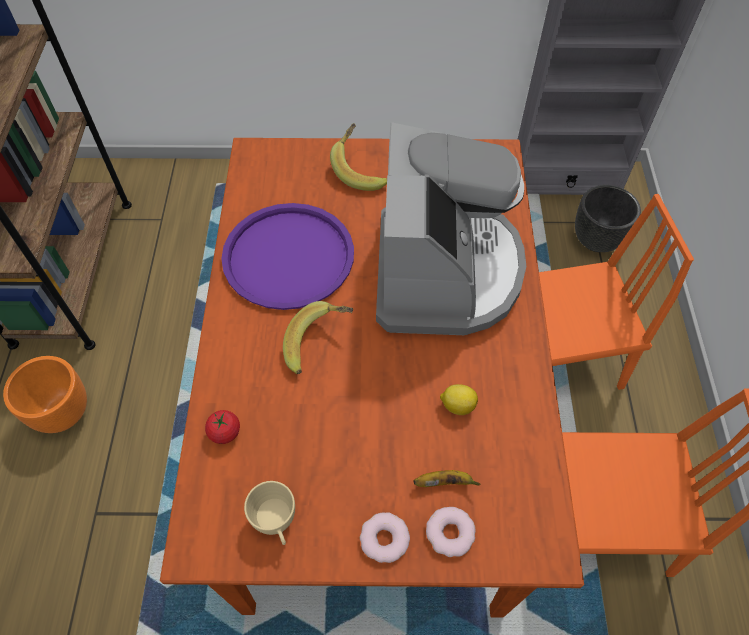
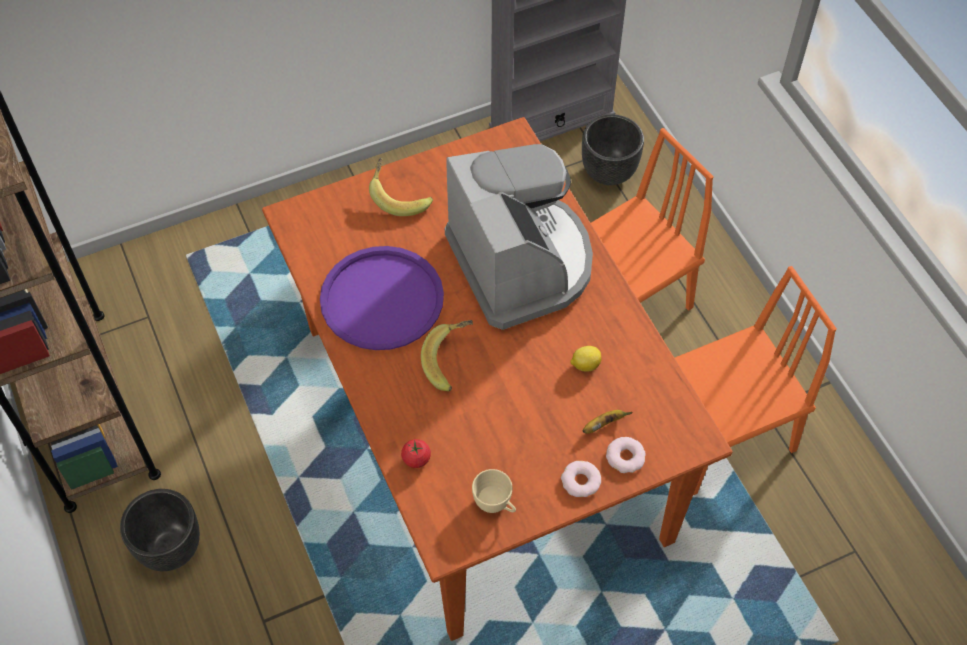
camera: 25 degrees left, 0 degrees up
(63, 413) = (170, 548): orange planter -> black planter

